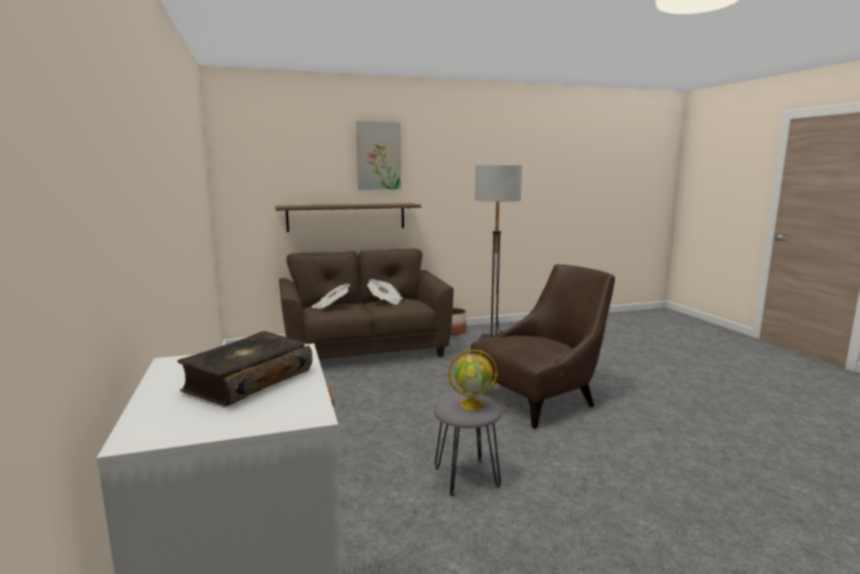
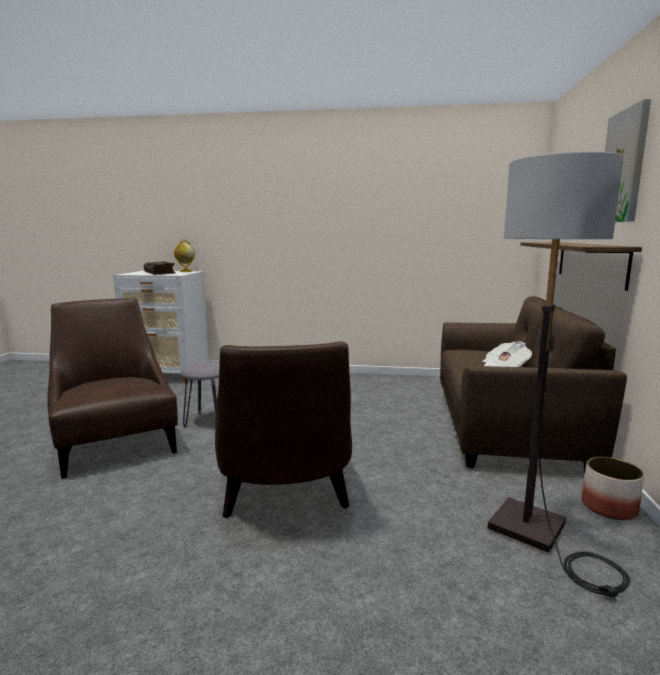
camera: 115 degrees right, 0 degrees up
(331, 306) = (484, 353): newspaper -> none
(472, 405) = (199, 365): globe -> globe (185, 271)
(588, 517) = (115, 441): none -> brown armchair

